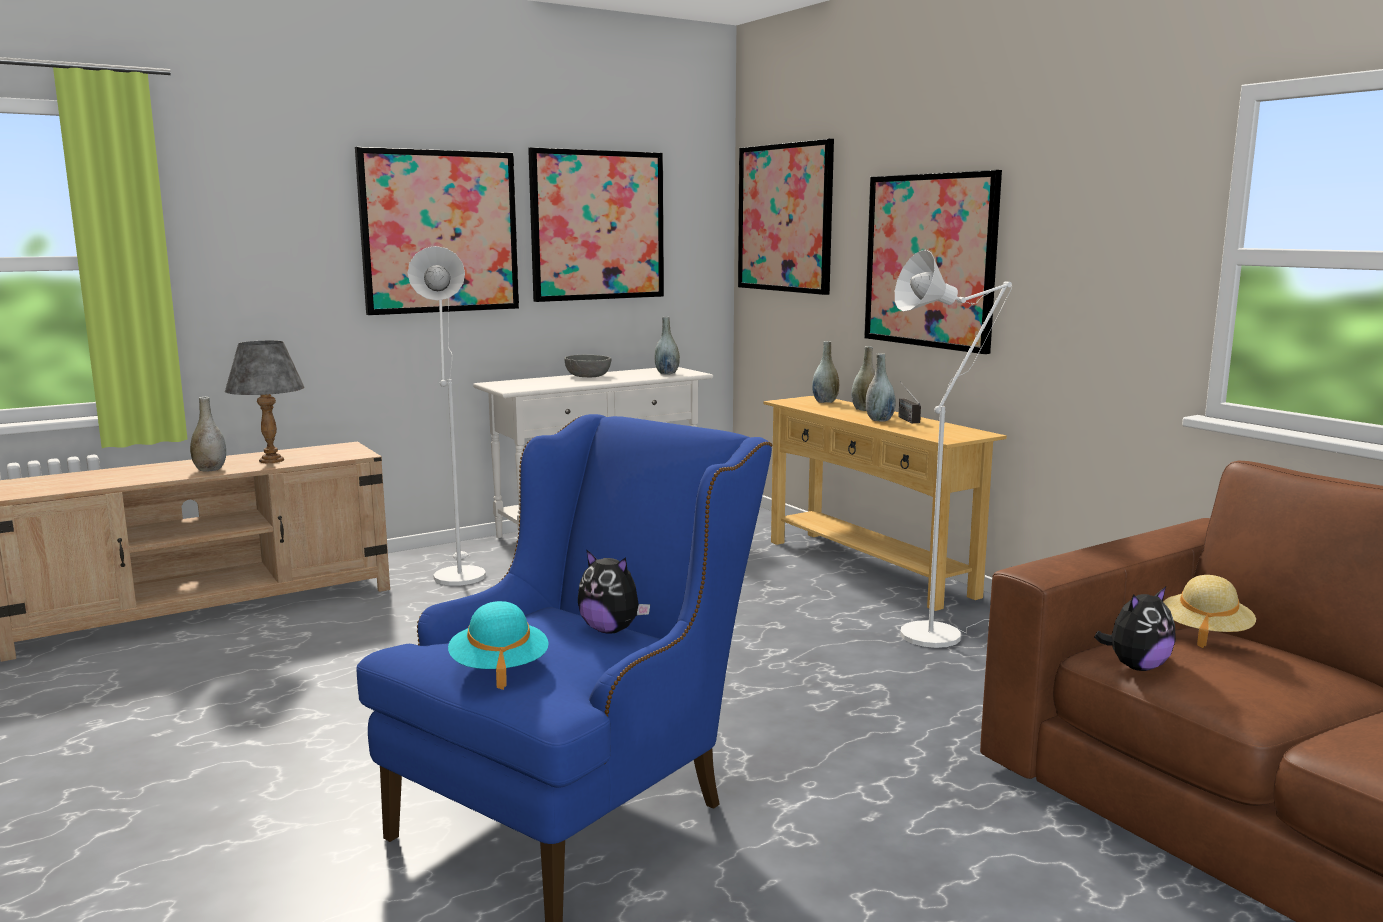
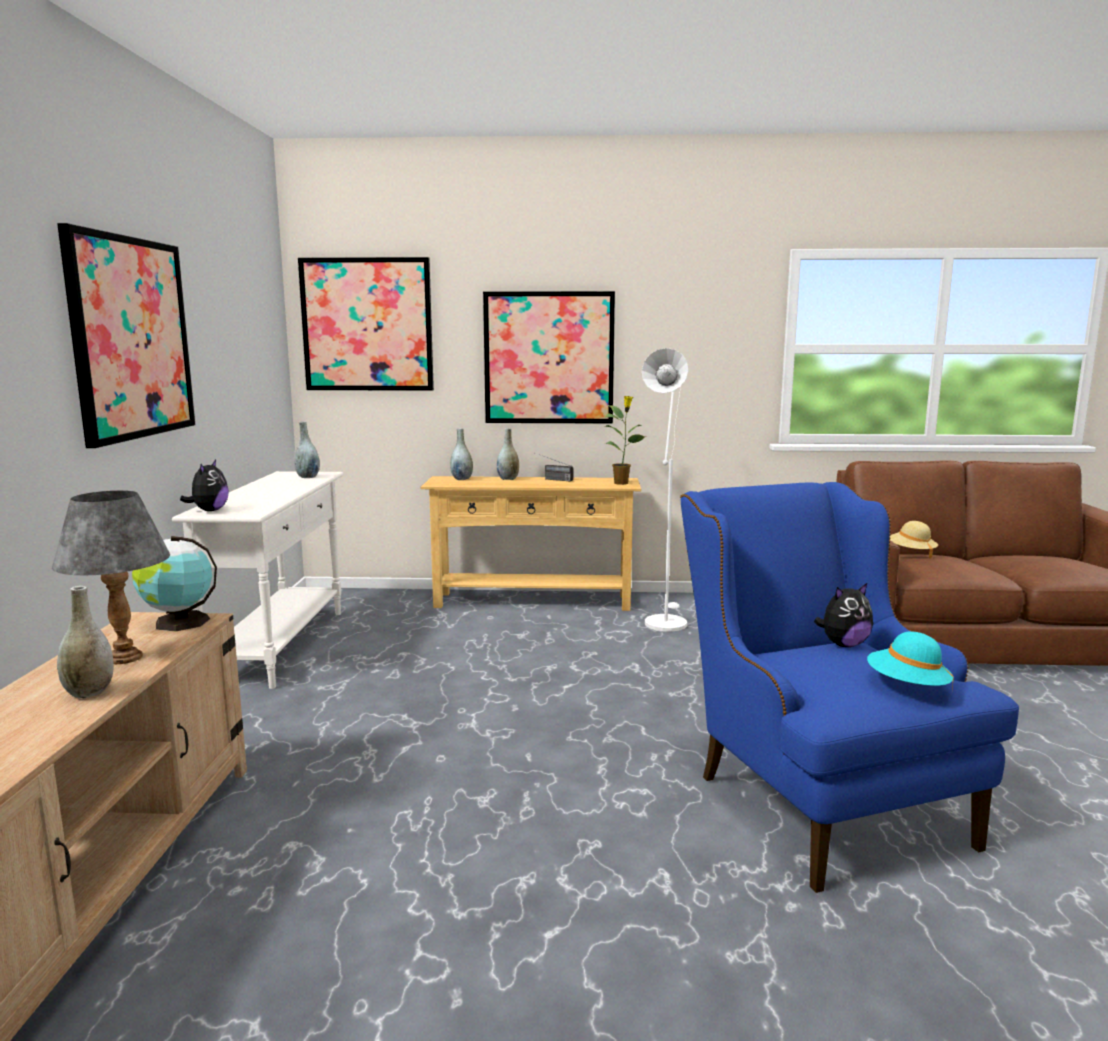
camera: 55 degrees left, 0 degrees up
(346, 452) = (178, 623): none -> globe
(457, 573) = (268, 728): white floor lamp -> none
(588, 376) = (252, 490): grey bowl -> none
(597, 225) = (225, 331): picture -> none
(879, 420) = (546, 483): grey vase -> none
(954, 436) = (622, 483): none -> potted plant
(1136, 666) = (939, 575): plush toy -> plush toy (209, 511)

